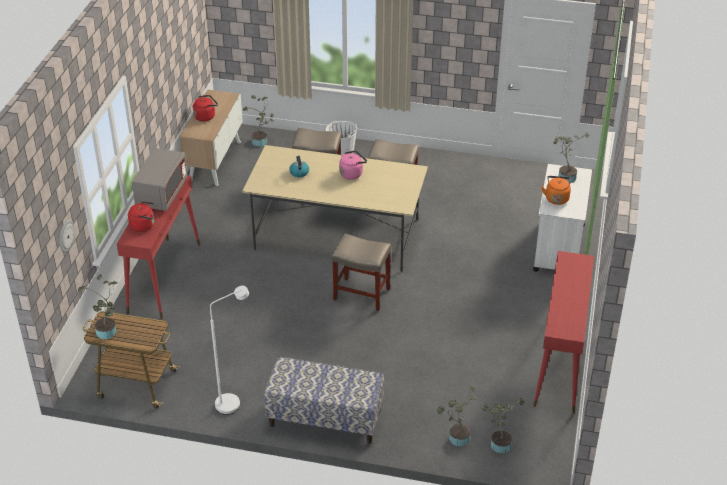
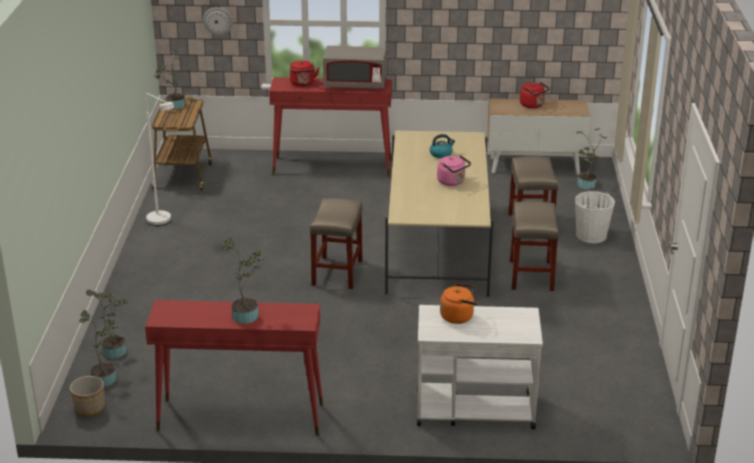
camera: 80 degrees right, 10 degrees down
(325, 418) = (142, 270): bench -> none
(541, 454) = (89, 408): none -> planter
(565, 177) = (512, 322): potted plant -> potted plant (247, 314)

